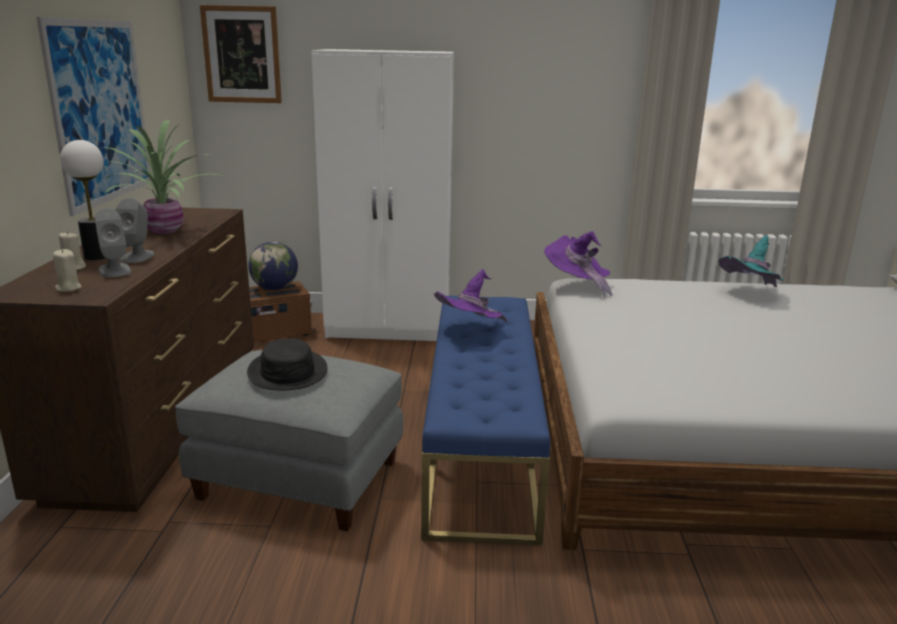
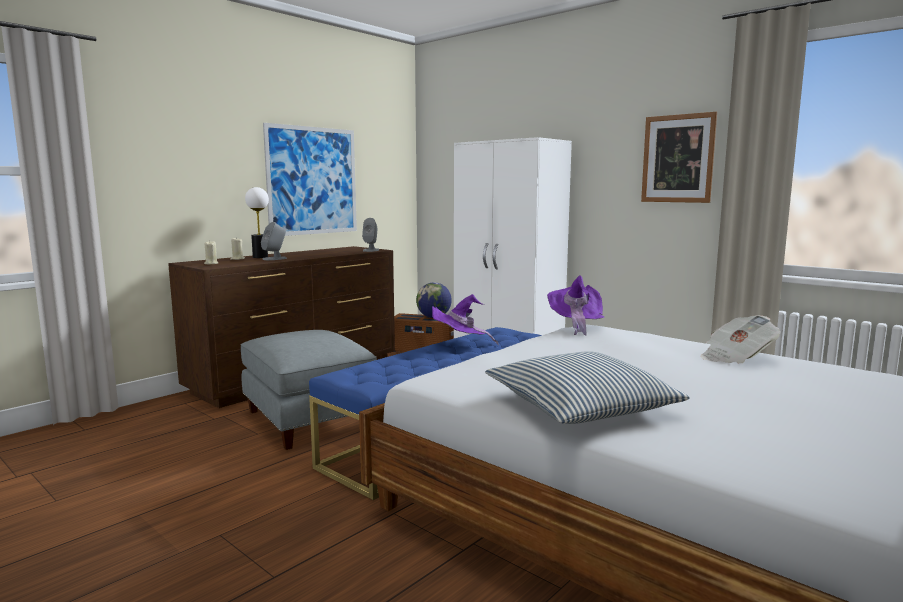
camera: 40 degrees right, 10 degrees down
(114, 270) = (249, 261): grey speaker -> grey speaker (371, 250)
(167, 231) = (323, 253): potted plant -> none
(242, 54) = (443, 153): picture -> picture (678, 159)
(287, 372) = (301, 336): black hat -> none
(750, 294) = (735, 358): turquoise hat -> newspaper
(786, 382) = (581, 406): none -> pillow

